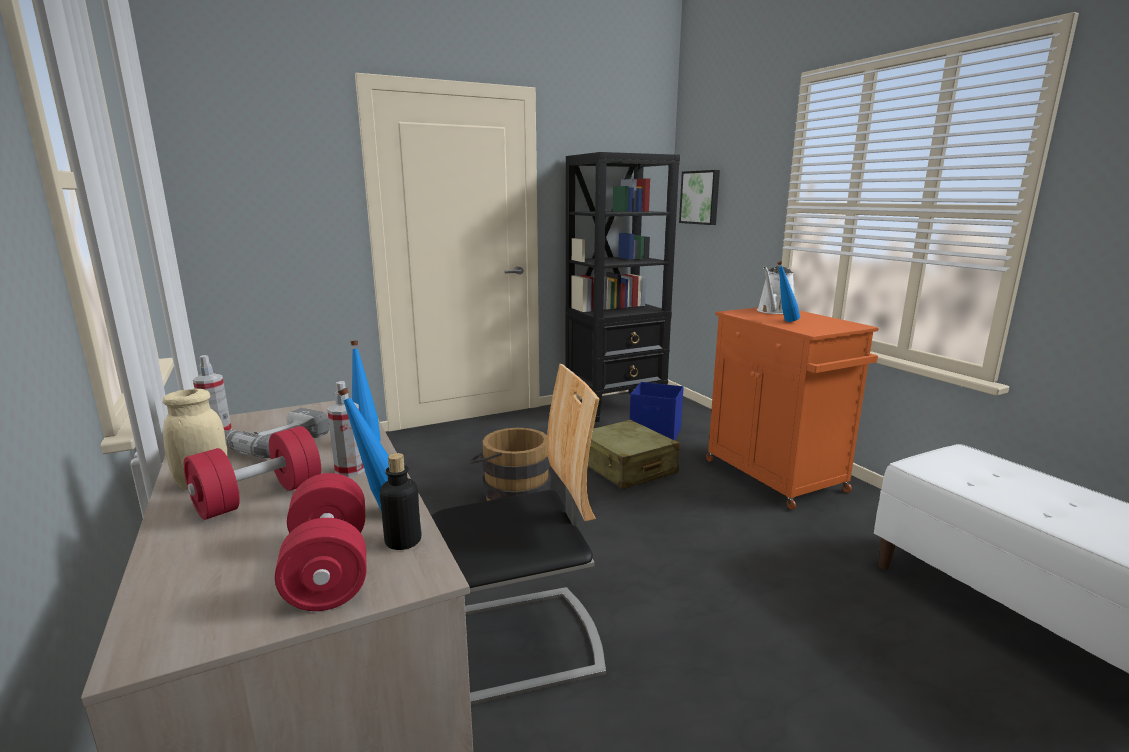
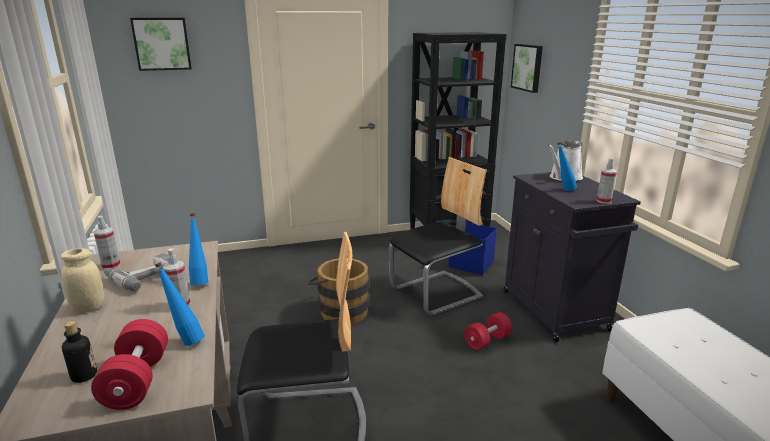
camera: 10 degrees right, 5 degrees up
(246, 158) = (162, 44): none -> picture
(259, 497) = (117, 322): red dumbbell -> red dumbbell (487, 341)
(403, 541) = (188, 365): bottle -> bottle (84, 375)
(626, 468) = (436, 293): beige suitcase -> chair
(776, 477) = (555, 312): orange cabinet -> black cabinet
(839, 328) = (603, 201): none -> spray bottle

